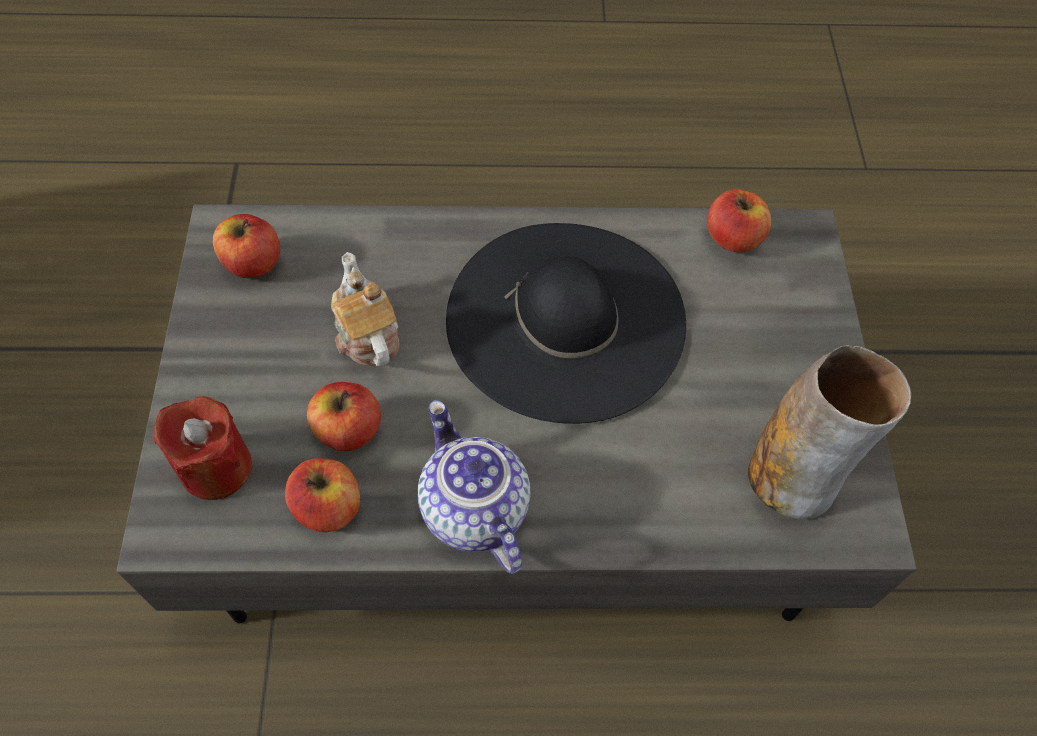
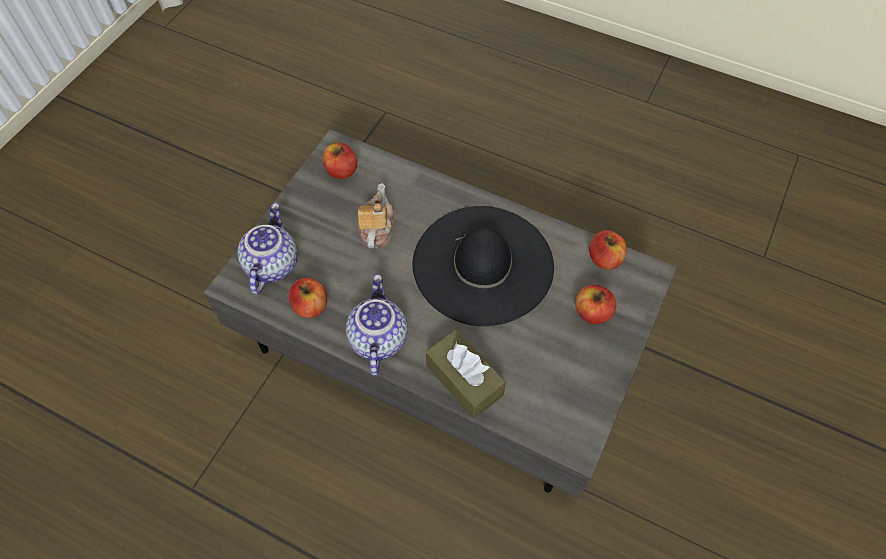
camera: 30 degrees right, 0 degrees up
(216, 467) = (270, 264): red candle -> teapot
(348, 430) = (340, 274): apple -> apple (592, 313)
(647, 510) = (464, 380): none -> brown tissue box
(793, 477) = (553, 400): vase -> none

